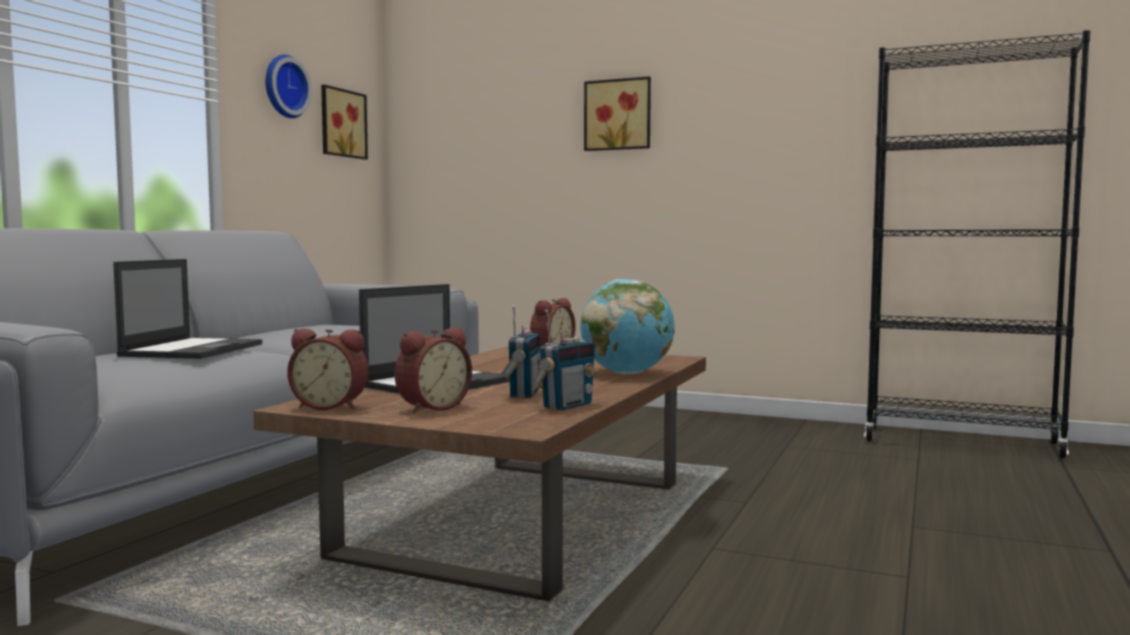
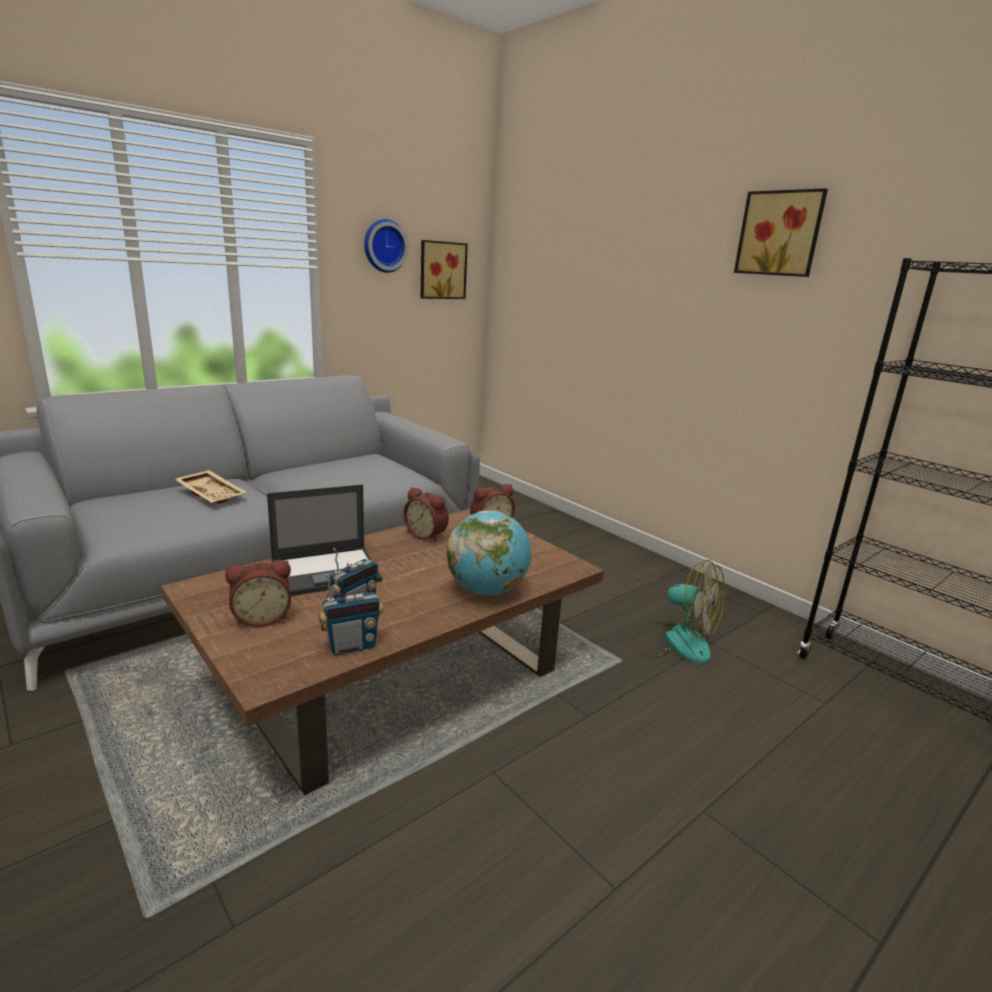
camera: 25 degrees right, 15 degrees up
(193, 350) = (212, 494): laptop -> beige tray
(331, 406) = (208, 594): alarm clock -> alarm clock (427, 535)
(618, 115) = (659, 283): picture -> picture (780, 233)
(756, 450) = (675, 641): none -> fan

